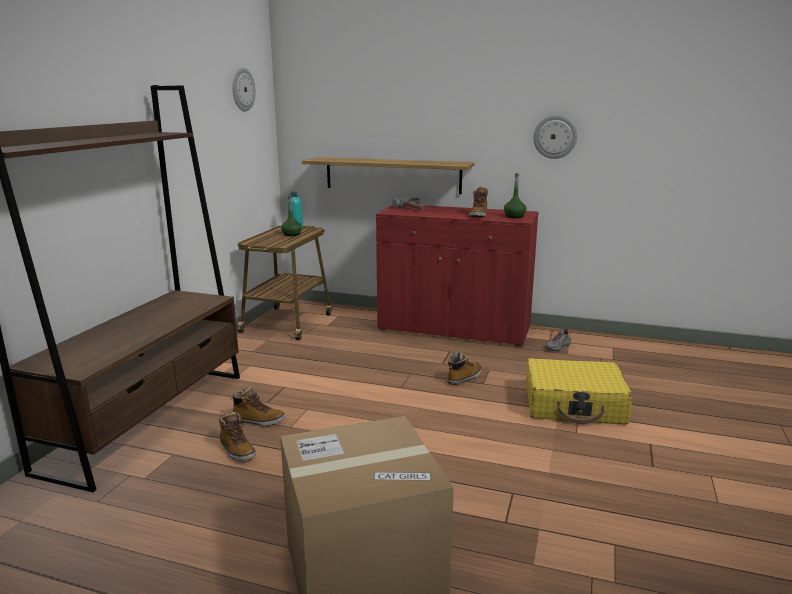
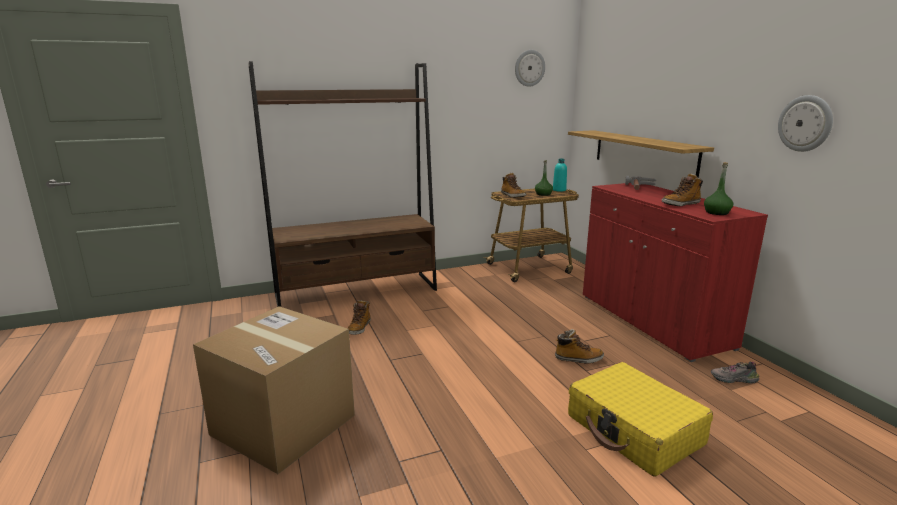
camera: 50 degrees right, 0 degrees up
(258, 421) = (398, 318): boot -> boot (512, 196)

